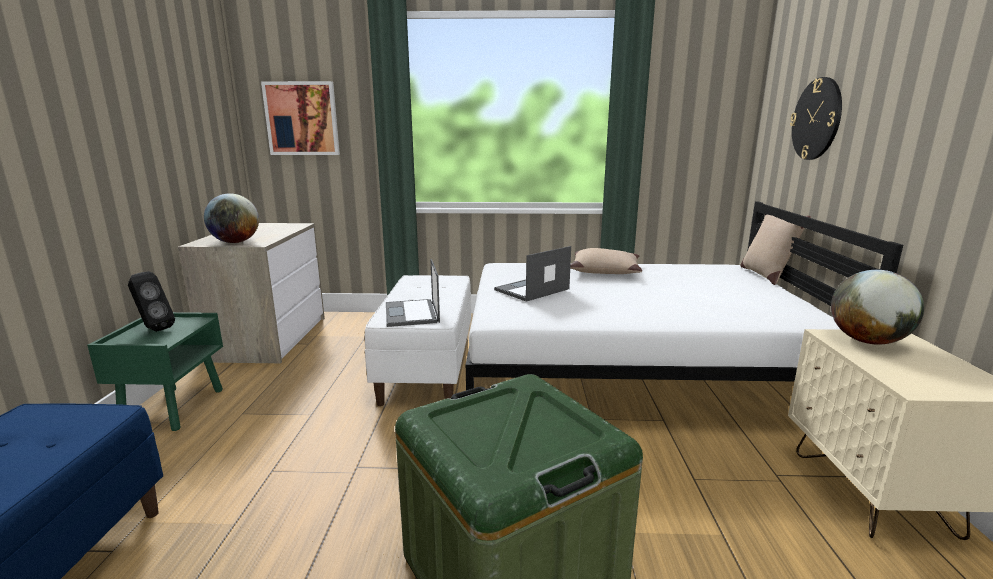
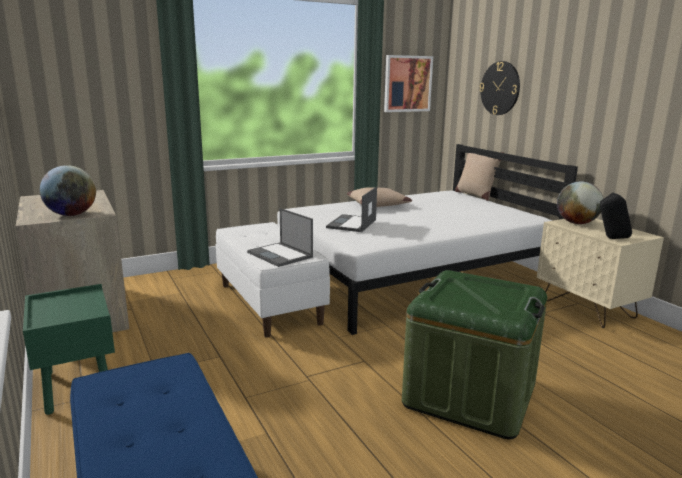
camera: 30 degrees left, 0 degrees up
(153, 329) = (57, 308): black speaker -> black speaker (610, 238)
(302, 119) = (78, 83): picture -> picture (407, 83)

